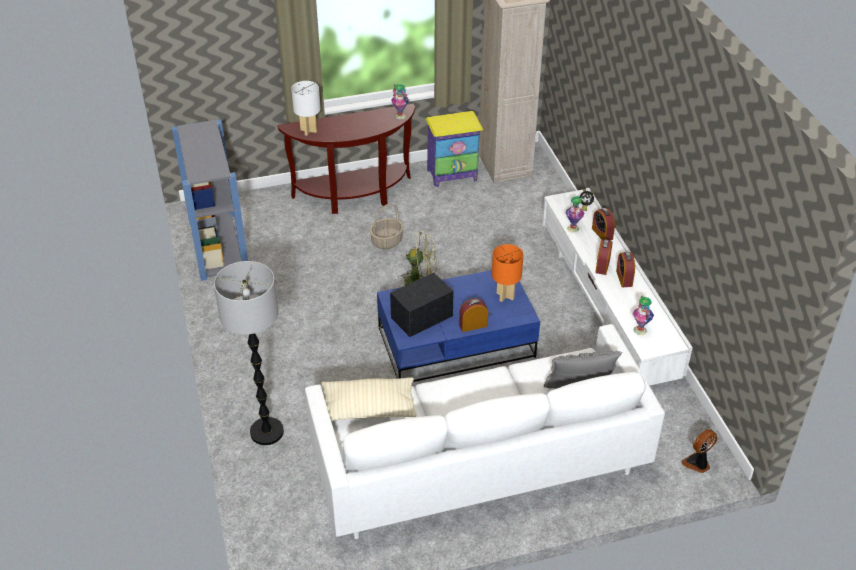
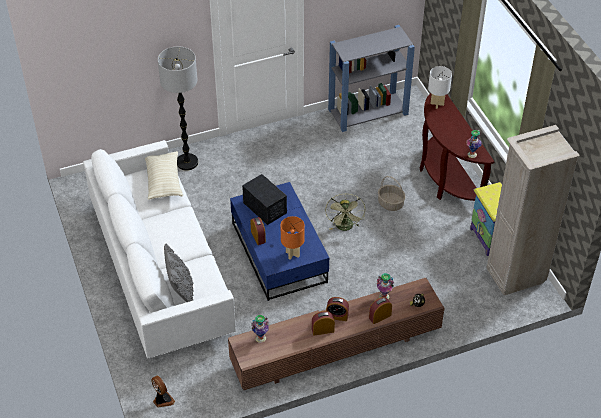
camera: 85 degrees right, 5 degrees up
(608, 303) = (336, 348): white tv stand -> brown tv stand

